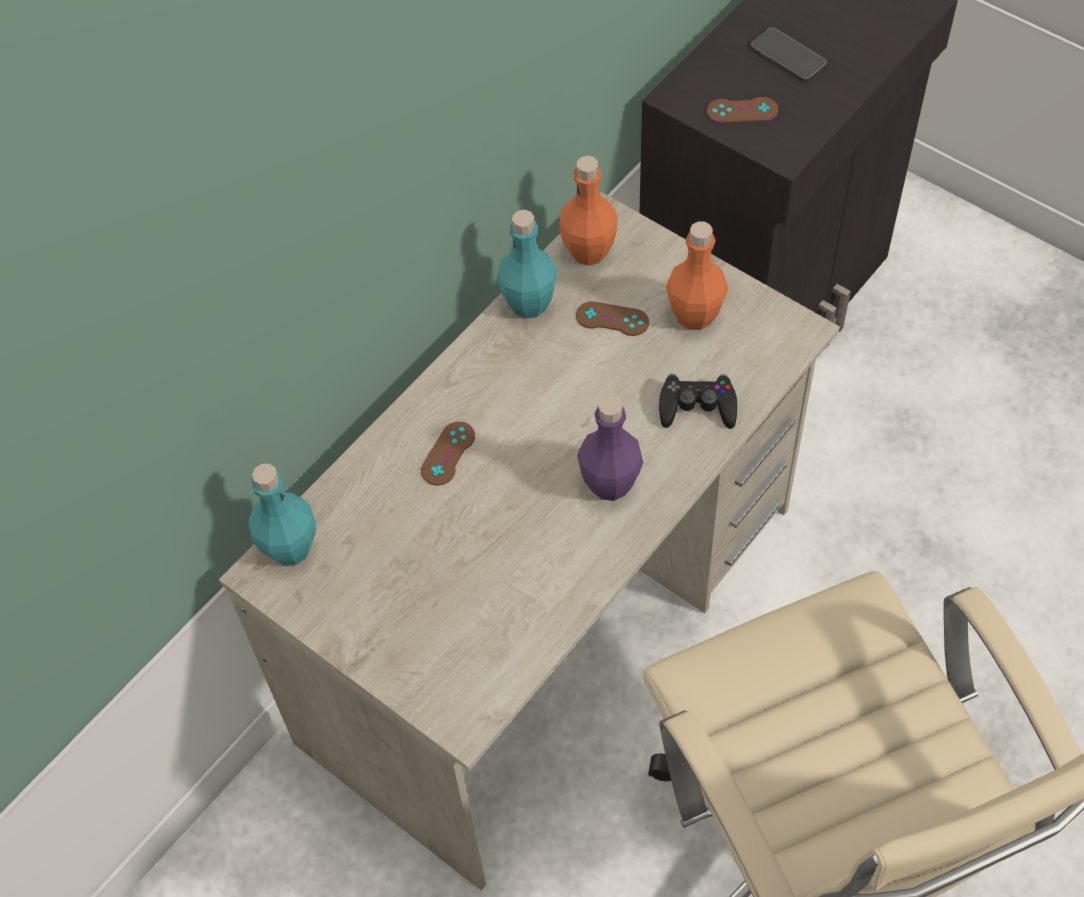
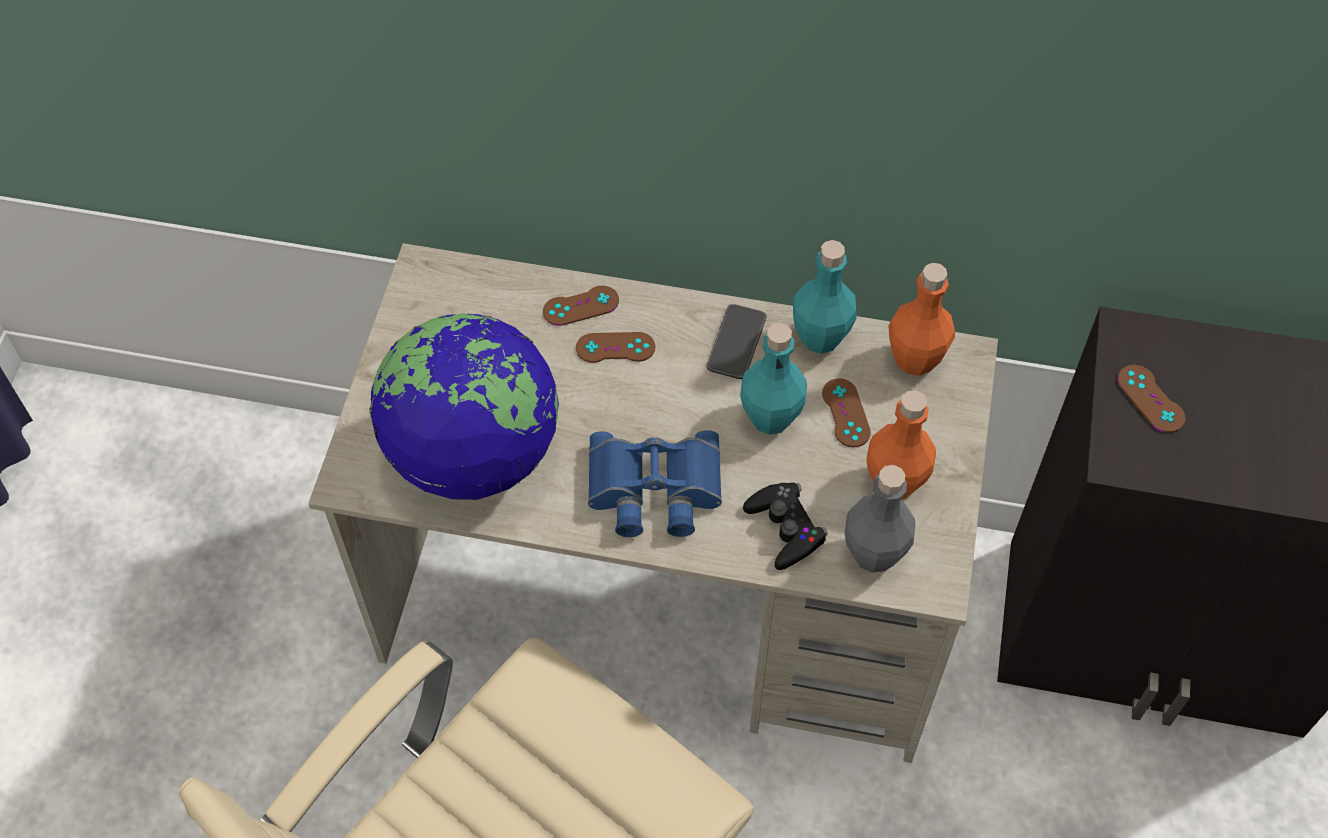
camera: 60 degrees right, 0 degrees up
(290, 548) = (456, 277): turquoise bottle -> turquoise bottle (770, 417)
(387, 462) = (581, 306): none -> brown game controller
(494, 608) = (473, 454): none -> globe
(610, 484) = (653, 490): purple bottle -> blue binoculars
(751, 358) = (874, 553): none -> grey bottle
(788, 55) = (1261, 411): phone -> phone (736, 342)

